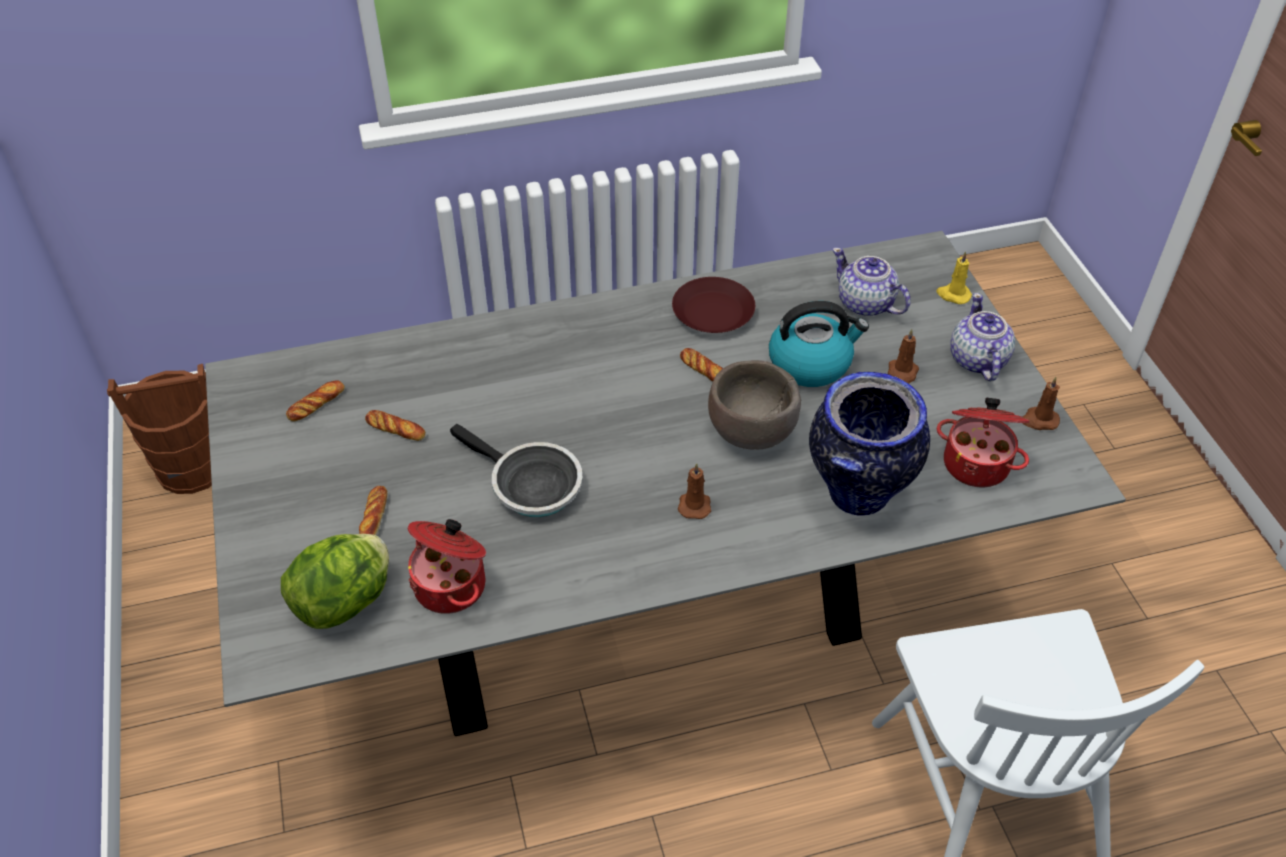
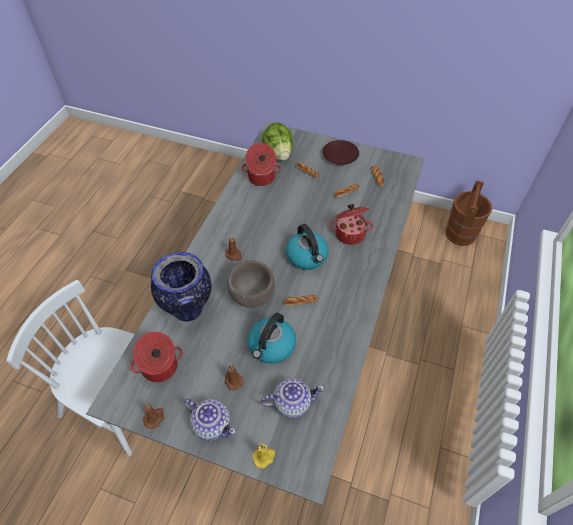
camera: 125 degrees right, 5 degrees up
(505, 378) = (350, 233): none -> cooking pot
(530, 485) = (286, 215): frying pan -> none
(607, 406) = (307, 257): none -> kettle
(714, 312) = (336, 329): brown plate -> brown plate (340, 156)

